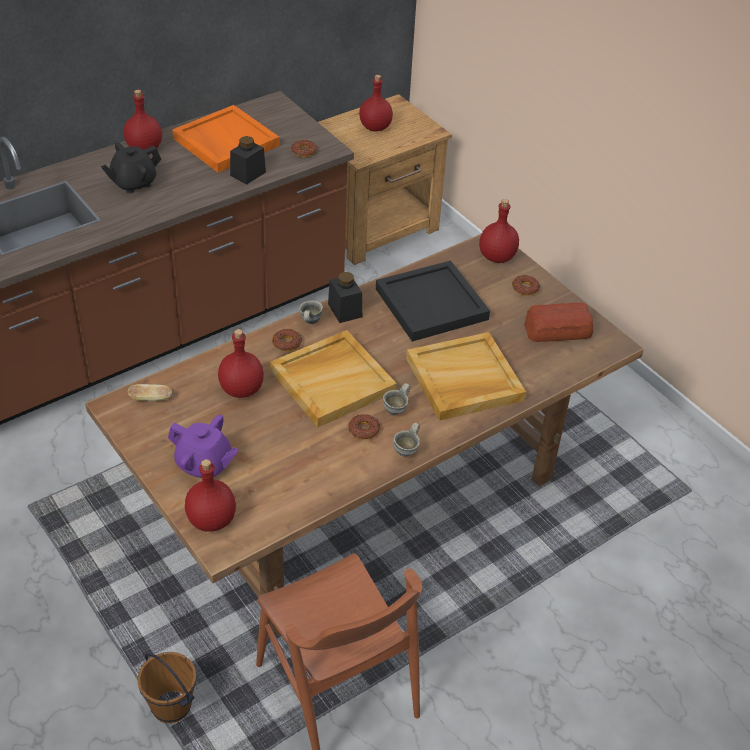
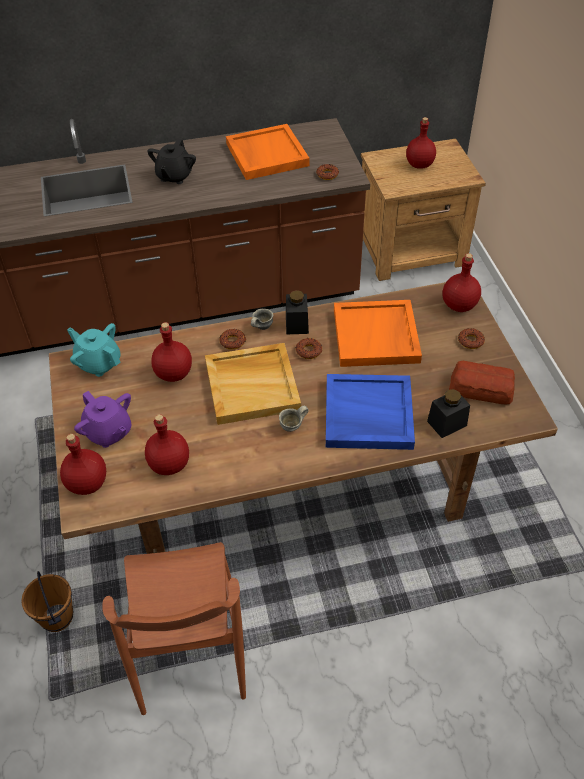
camera: 25 degrees right, 5 degrees up
(133, 183) = (174, 176): black teapot -> black teapot turned 60 degrees counterclockwise
(143, 148) = (198, 148): red bottle -> red bottle (168, 464)
(150, 399) = (98, 363): bread -> turquoise teapot
(248, 174) = (269, 185): black jar -> black jar (447, 423)
(364, 429) = (255, 437): donut -> donut (309, 351)
(408, 451) = (282, 468): grey mug -> none
(432, 304) = (376, 336): black tray -> orange tray
(463, 380) = (367, 415): beige tray -> blue tray

